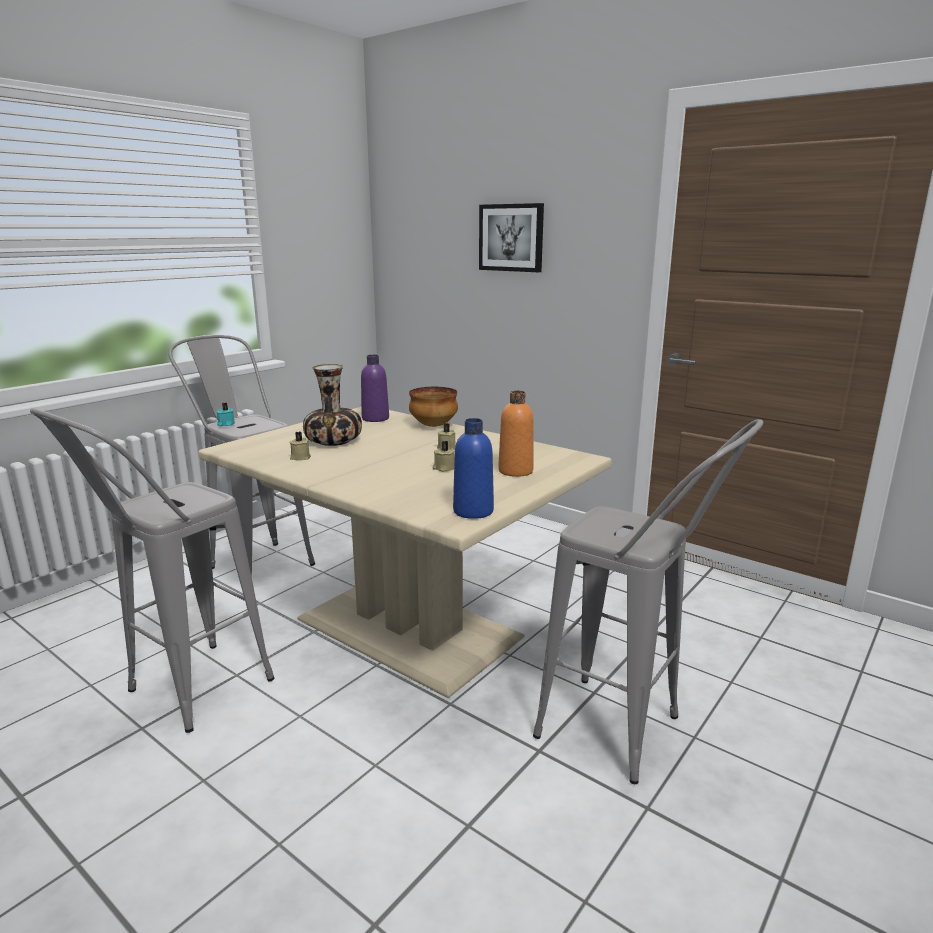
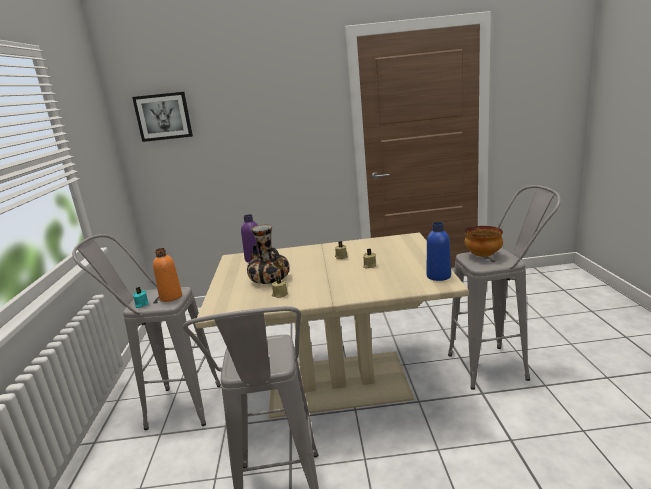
camera: 40 degrees left, 0 degrees up
(433, 425) = (299, 250): bowl -> bowl (482, 255)
(511, 237) = (250, 121): picture -> picture (163, 116)
(515, 471) = (402, 253): orange bottle -> orange bottle (171, 297)

